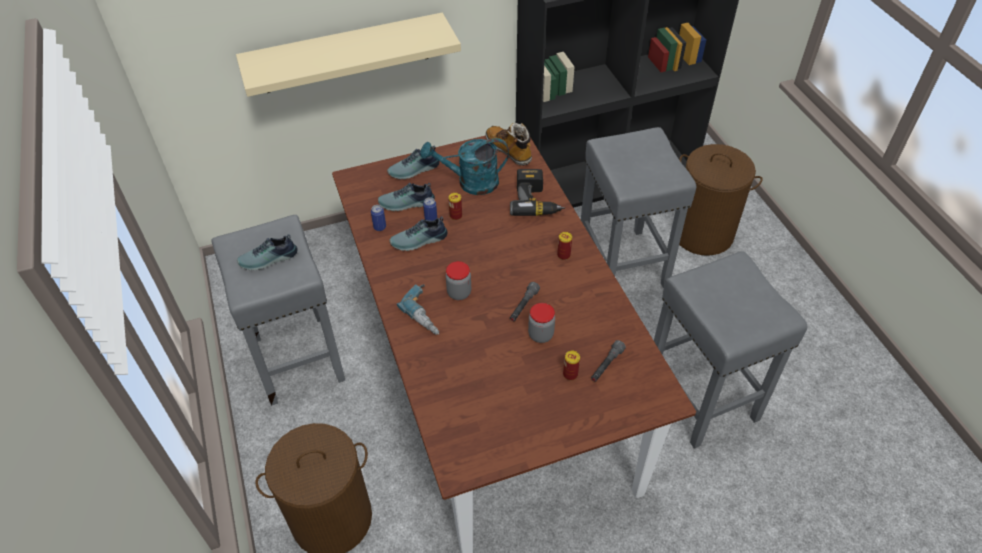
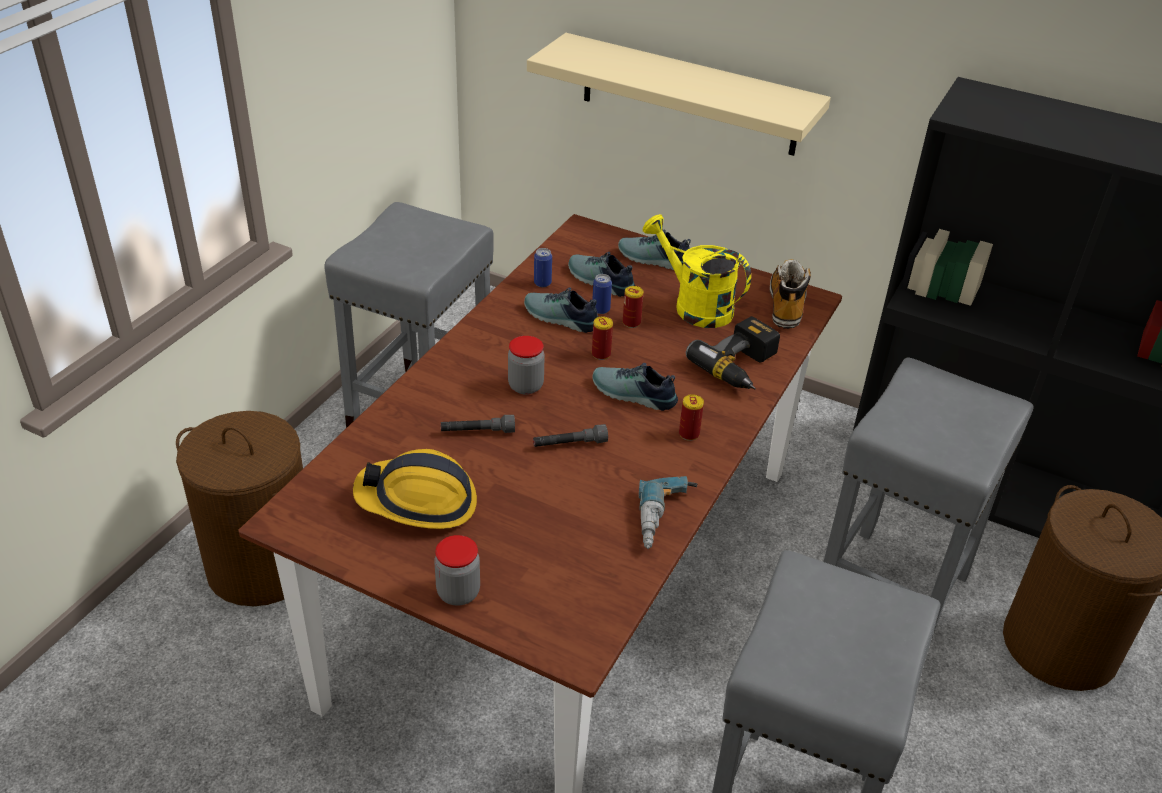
camera: 45 degrees right, 10 degrees down
(269, 259) = (411, 246): shoe -> shoe (633, 395)
(427, 313) = (468, 380): power drill -> power drill (667, 520)
(470, 183) = (694, 306): turquoise watering can -> yellow watering can
(503, 398) = (418, 502): none -> hard hat
(540, 334) = (544, 481): jar -> jar (458, 593)
(570, 374) = (515, 538): can -> can (601, 354)
(606, 365) = (566, 563): grey flashlight -> grey flashlight (477, 432)

